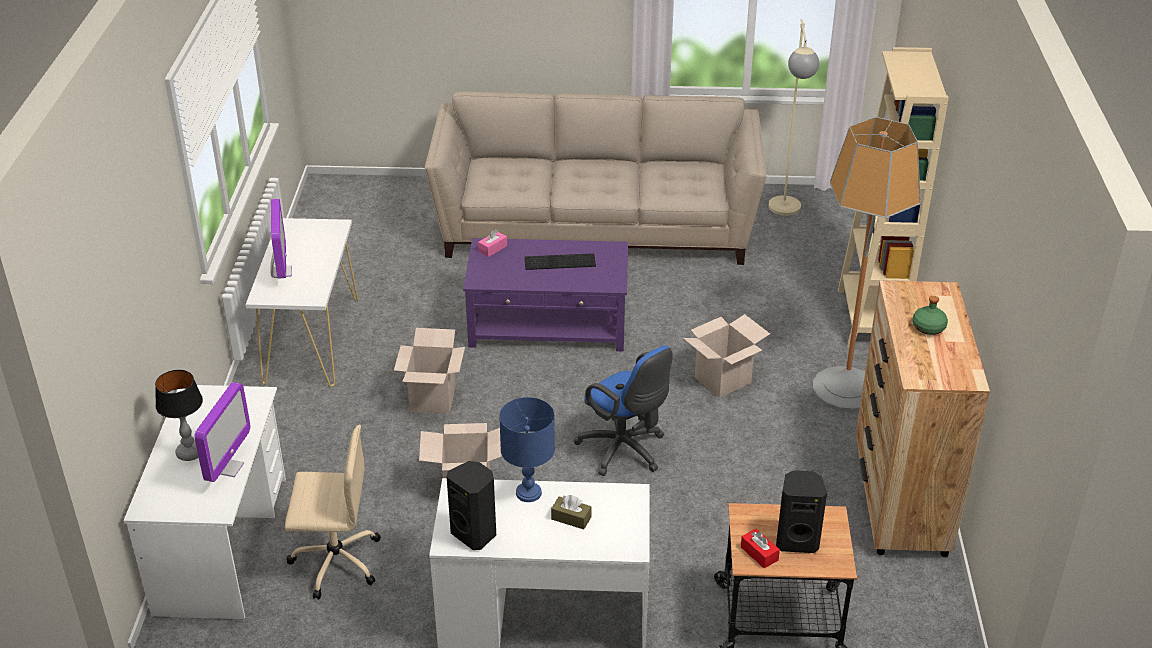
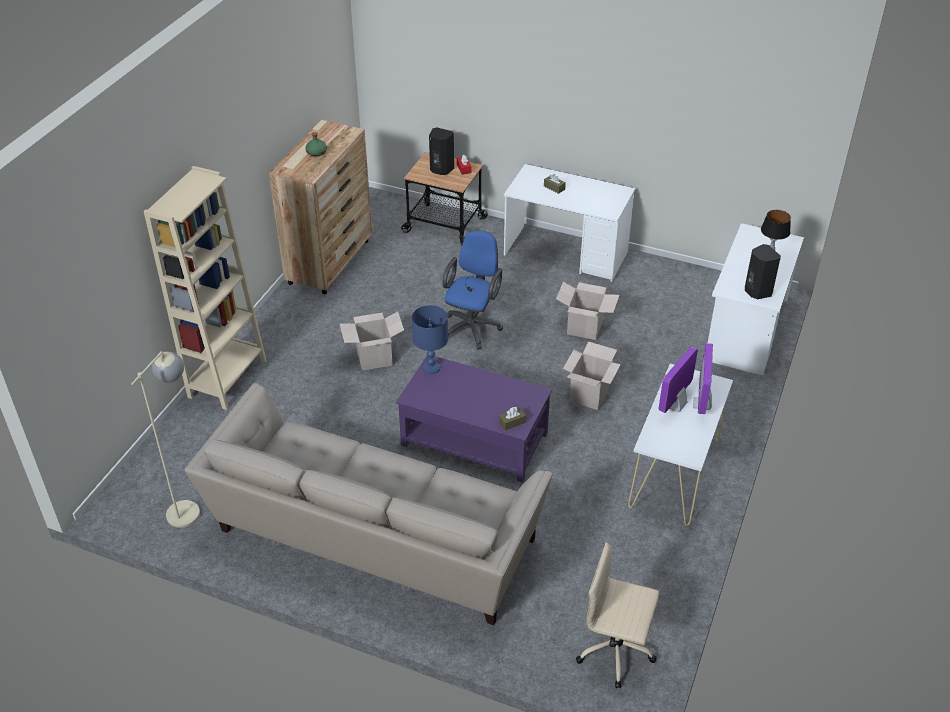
camera: 160 degrees left, 5 degrees up
(228, 468) = (743, 251): monitor -> monitor (675, 405)
(335, 561) = (677, 305): beige office chair -> beige office chair (616, 650)
(475, 534) = (608, 191): black speaker -> black speaker (757, 292)
(492, 248) = (512, 422): pink tissue box -> brown tissue box
(529, 493) = (571, 203): blue table lamp -> blue table lamp (431, 368)
(560, 261) = (462, 395): keyboard -> none
(625, 451) = (472, 326): blue office chair -> blue office chair turned 45 degrees clockwise
(845, 390) = (298, 331): floor lamp -> none

